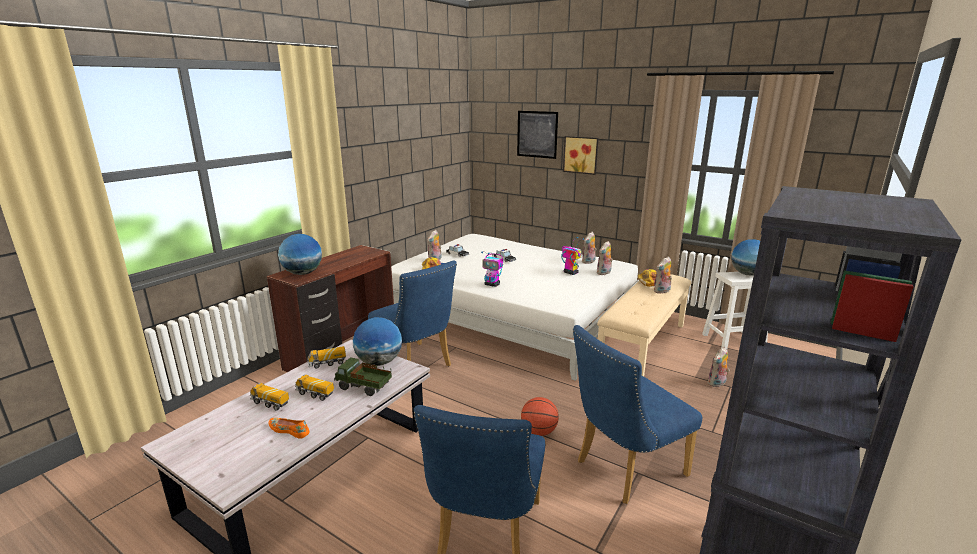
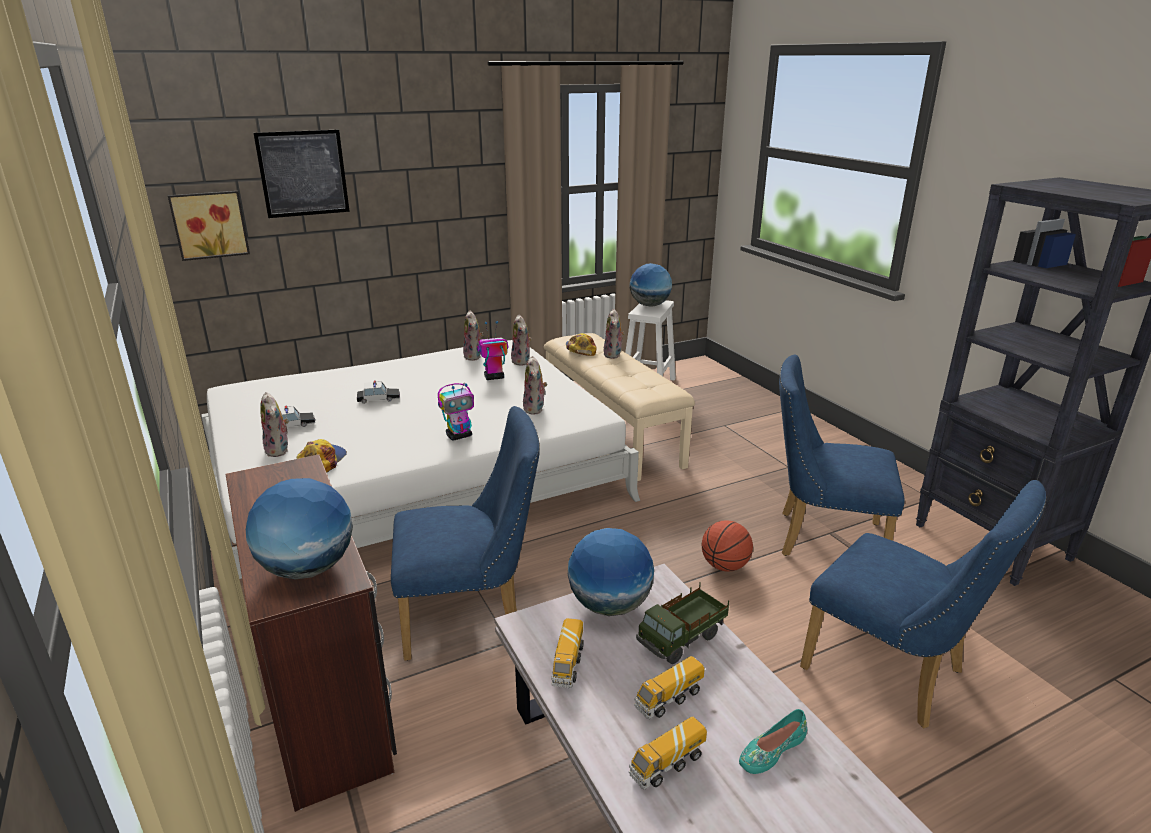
camera: 60 degrees left, 5 degrees up
(289, 430) = (771, 750): orange shoe -> turquoise shoe
(581, 155) = (393, 198): picture -> picture (209, 224)
(624, 469) = (821, 538): blue chair -> blue chair turned 105 degrees clockwise
(717, 384) = (715, 428): plush toy -> plush toy (535, 409)

